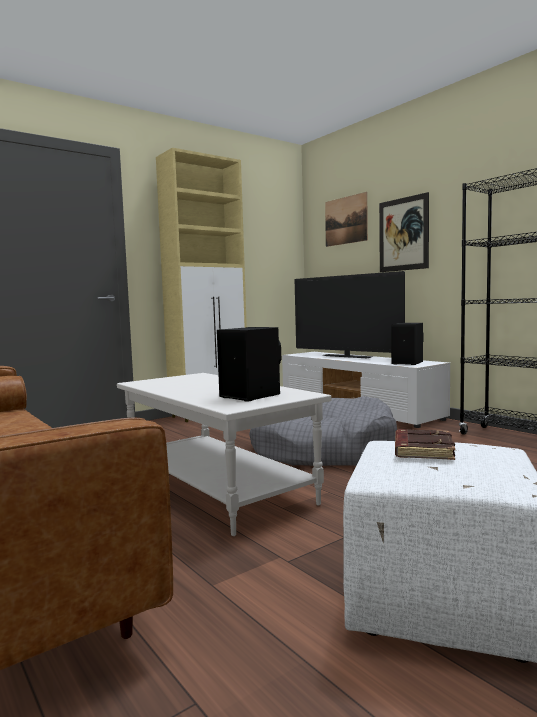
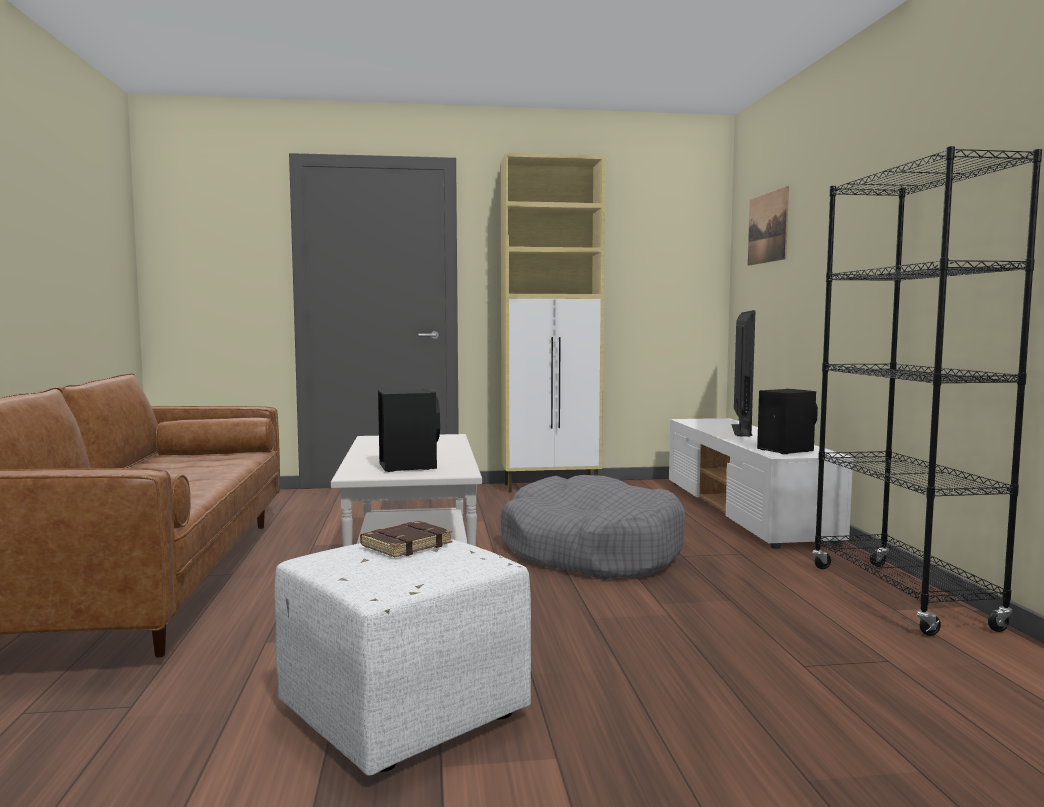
camera: 30 degrees right, 0 degrees up
(346, 356) = (741, 431): television -> television turned 150 degrees counterclockwise
(403, 234) = (820, 252): picture -> none

